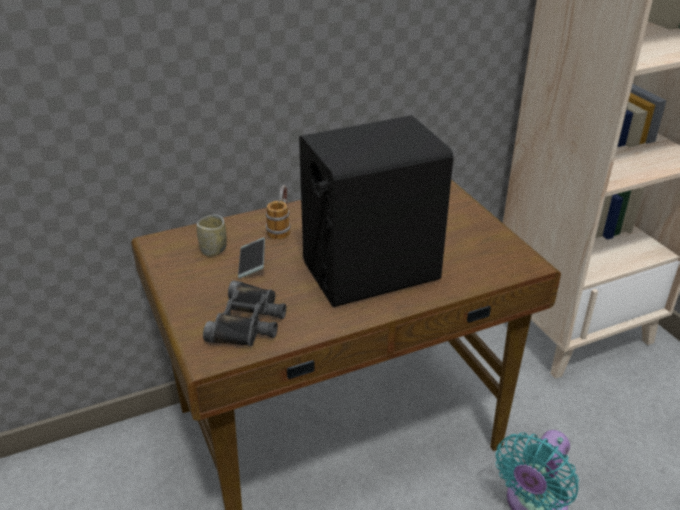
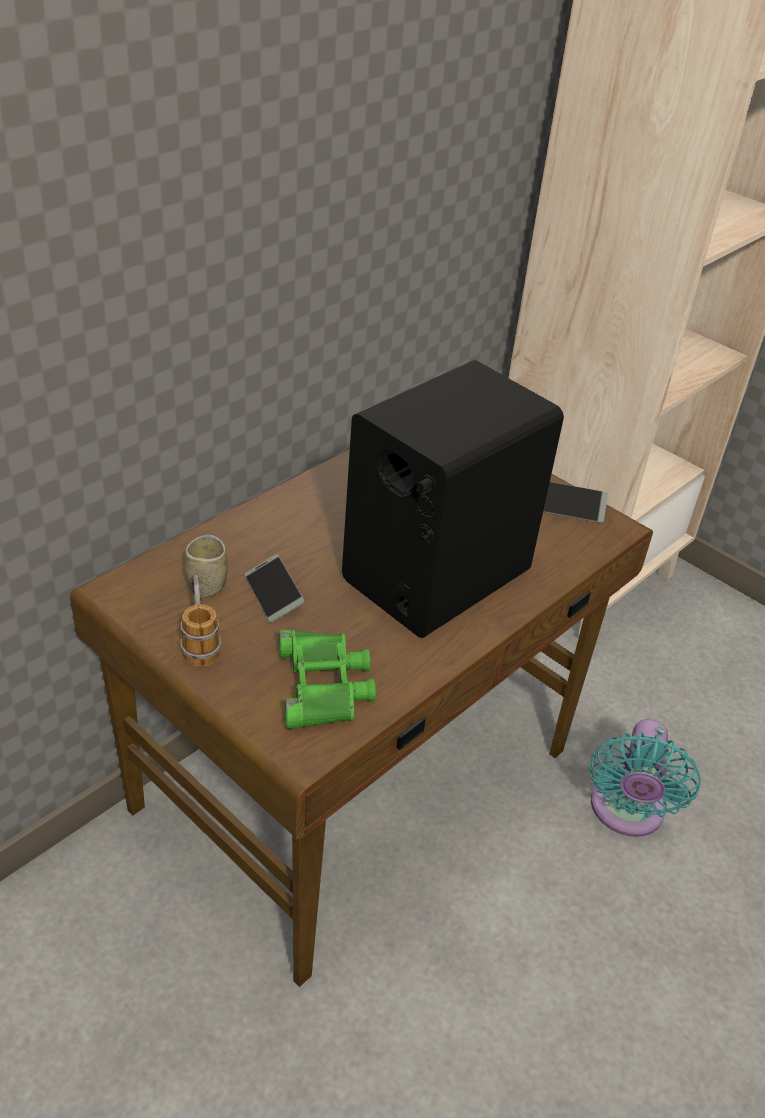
camera: 25 degrees left, 5 degrees up
(248, 322) = (324, 685): black binoculars -> green binoculars
(281, 227) = (280, 532): mug -> mug (200, 641)
(501, 246) = (570, 508): none -> phone

